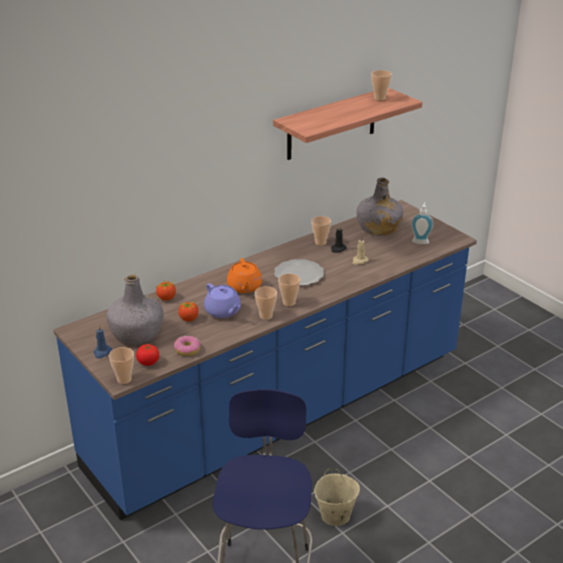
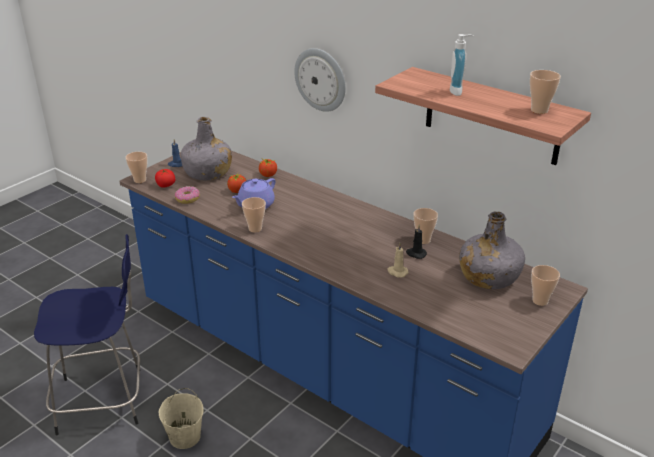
camera: 75 degrees right, 0 degrees up
(190, 177) = (321, 79): none -> wall clock
(244, 287) = (304, 209): orange teapot -> none
(289, 302) = (285, 238): cup -> cup (540, 301)
(298, 275) = (343, 236): plate -> none
(420, 241) = (479, 315): soap dispenser -> soap dispenser (458, 91)

